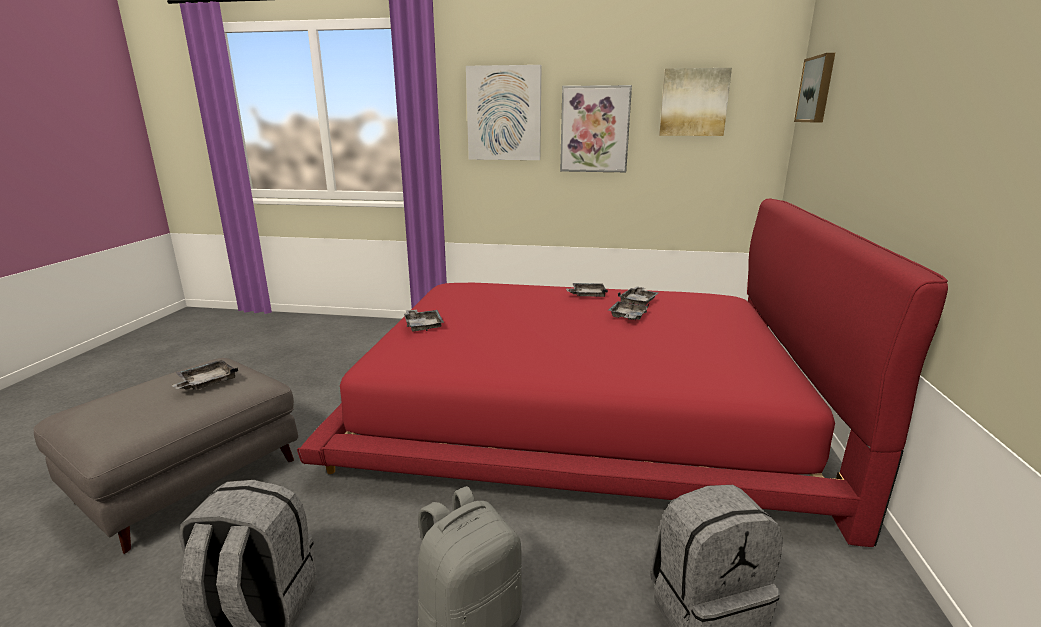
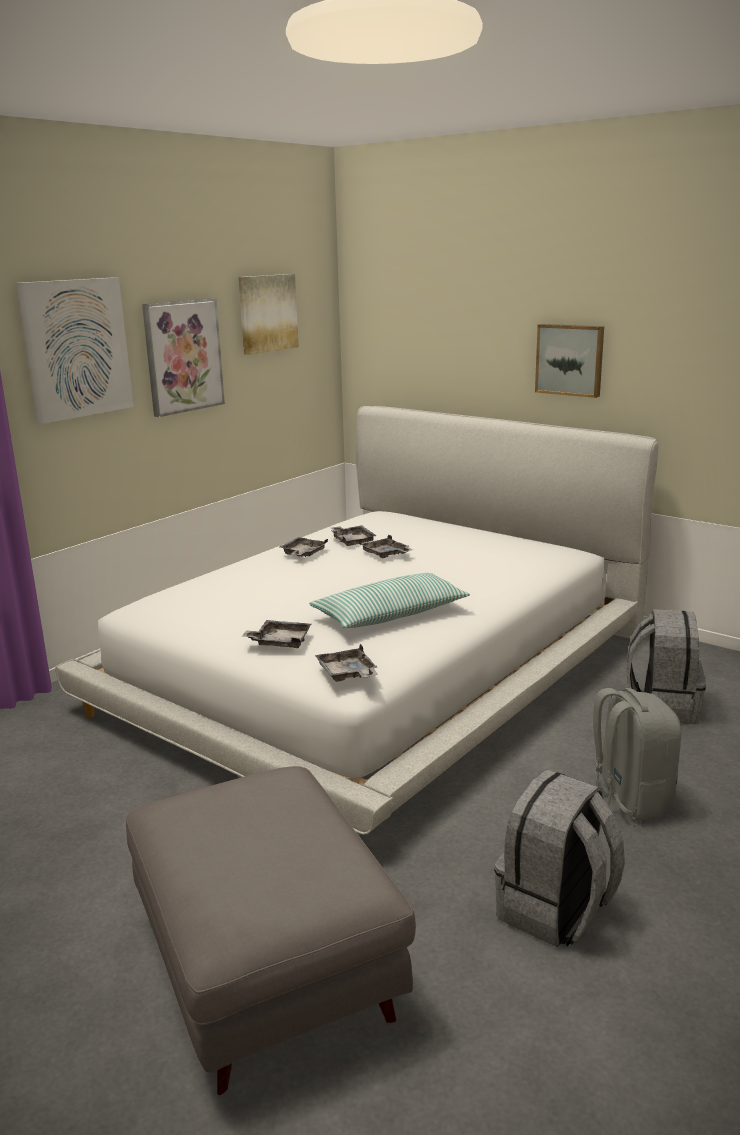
camera: 60 degrees left, 0 degrees up
(206, 383) = (257, 807): grey tray -> grey tray (347, 674)
(504, 345) = (390, 615): none -> pillow
(584, 407) = (376, 668): red bed -> white bed
(817, 89) = (382, 296): picture -> picture (570, 360)

